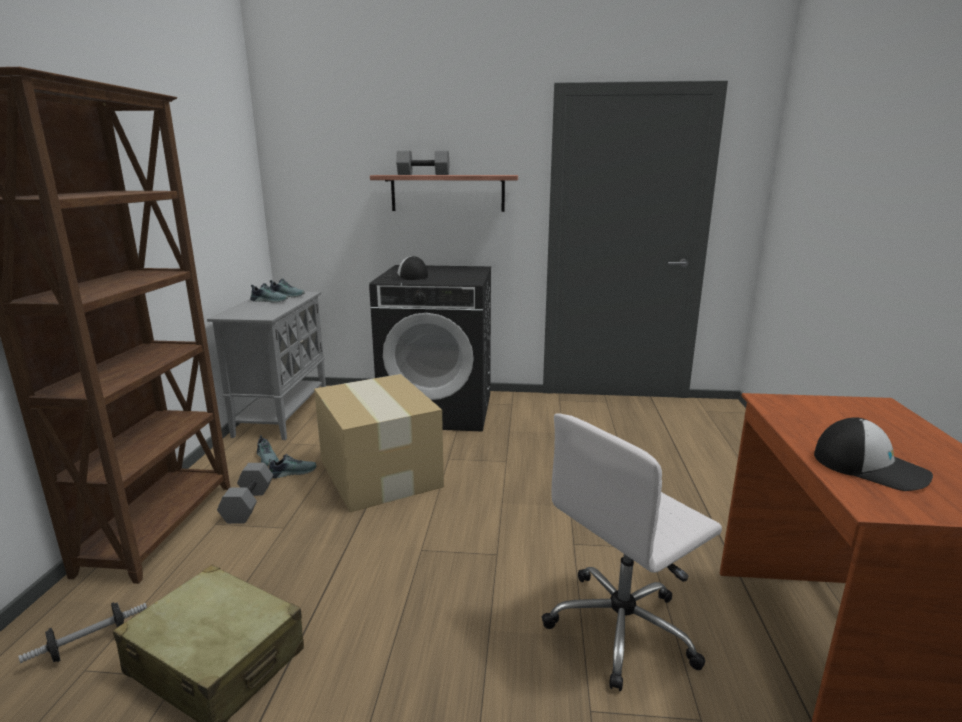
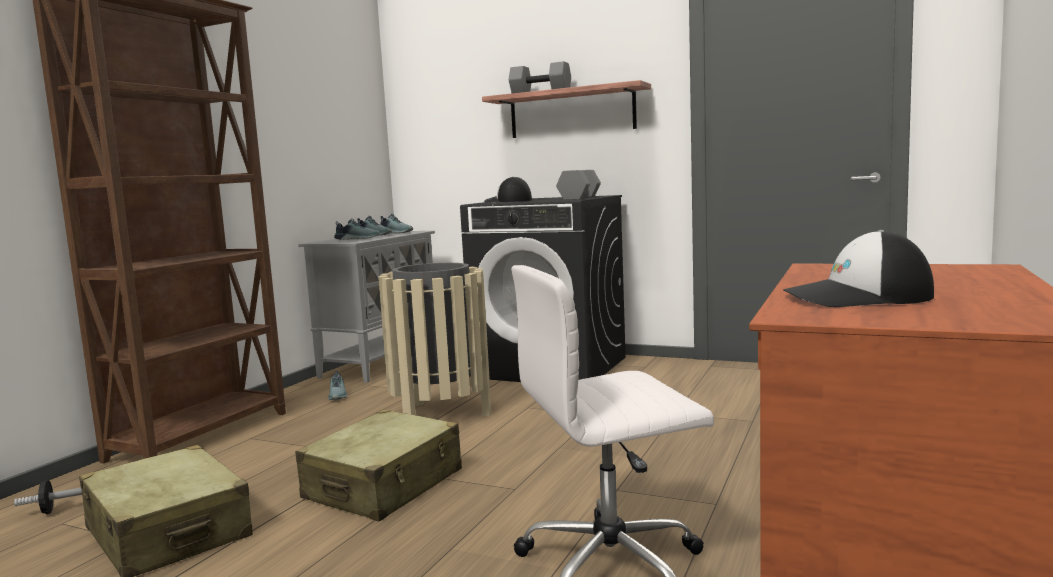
camera: 20 degrees right, 10 degrees down
(247, 504) = (291, 426): grey dumbbell -> grey dumbbell (578, 198)
(292, 472) = (353, 407): shoe -> shoe (357, 238)
(379, 474) = (440, 414): cardboard box -> beige trash can
(386, 566) = (384, 485): none -> beige suitcase
(870, 467) = (857, 297): cap -> cap turned 120 degrees clockwise

